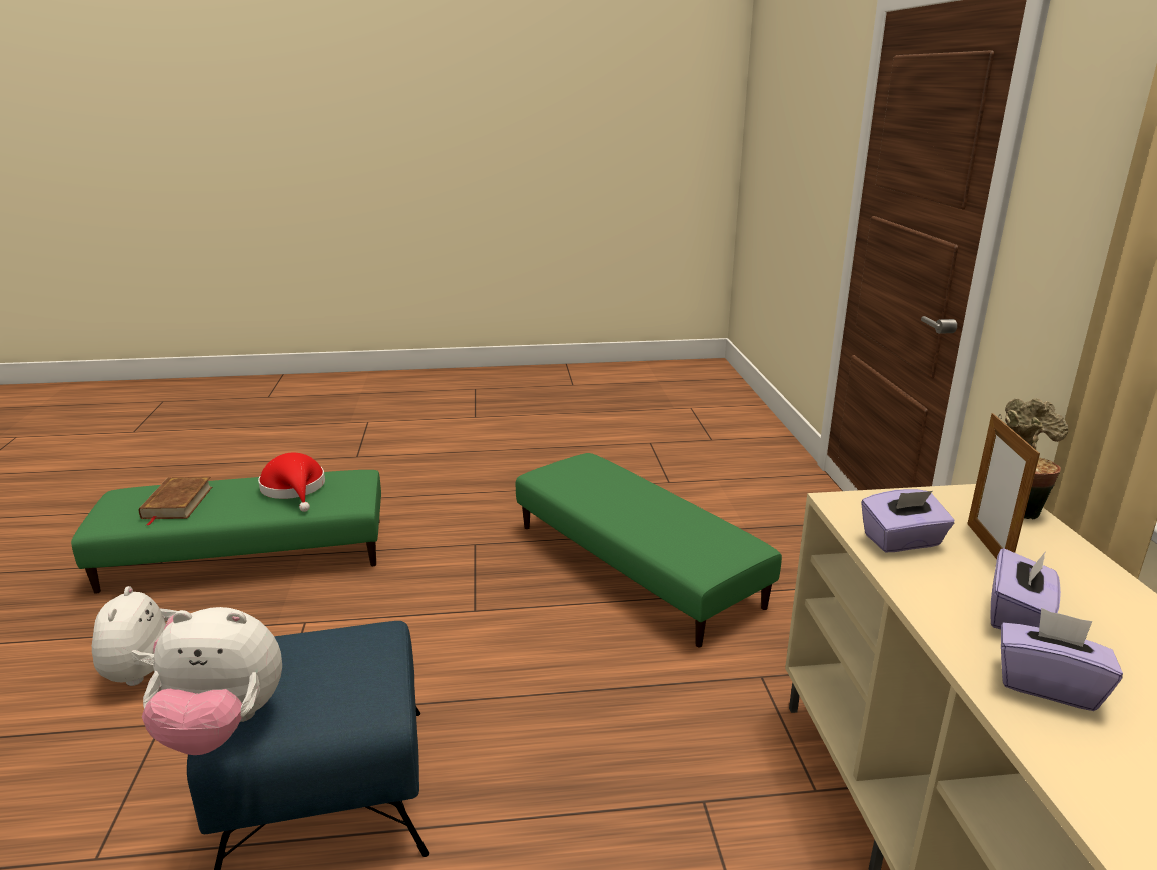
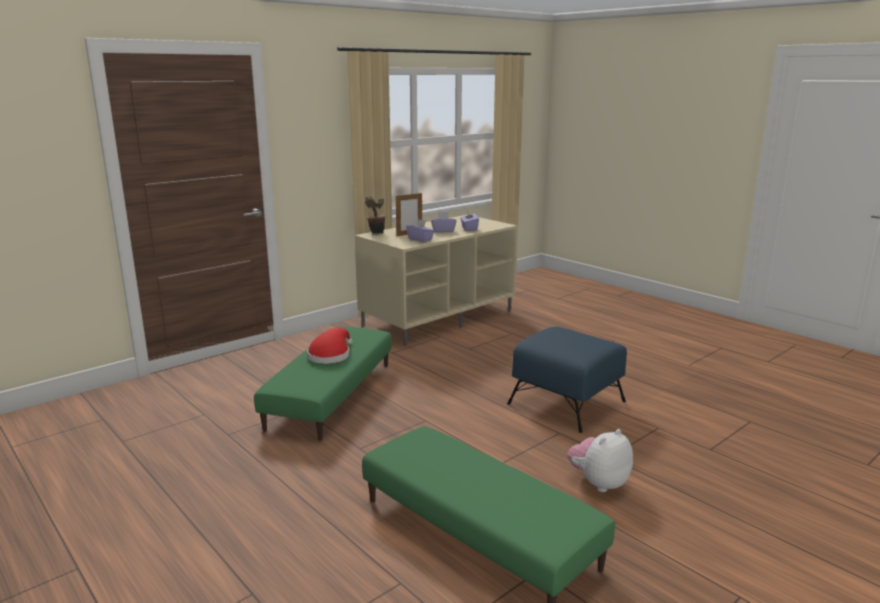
camera: 125 degrees left, 5 degrees down
(177, 503) = (521, 500): brown book -> none
(222, 728) = (610, 341): plush toy -> none
(294, 489) = (438, 463): red hat -> red hat (330, 355)

